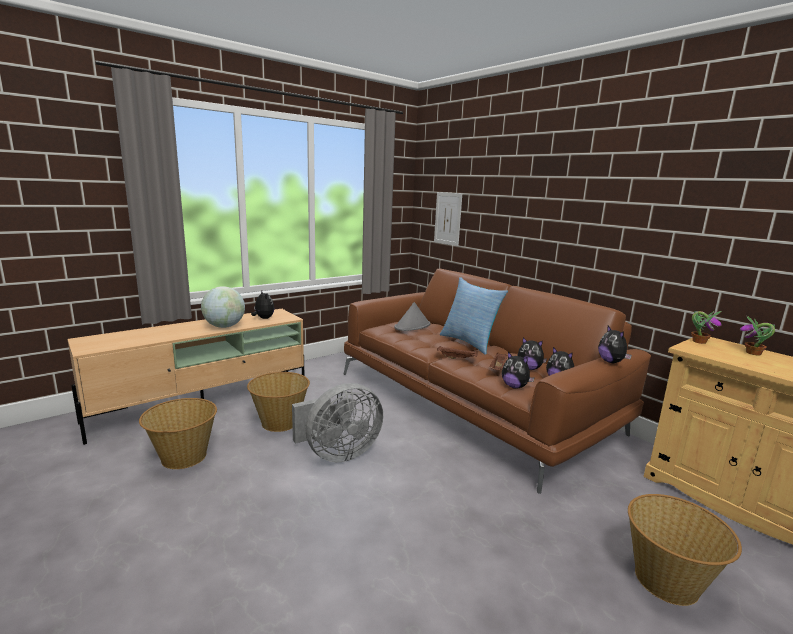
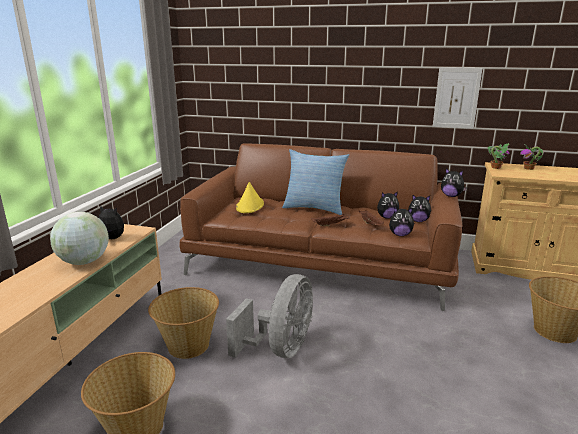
camera: 35 degrees left, 5 degrees up
(412, 326) = (250, 206): grey hat -> yellow hat
(448, 218) = (234, 91): picture -> picture (456, 98)

